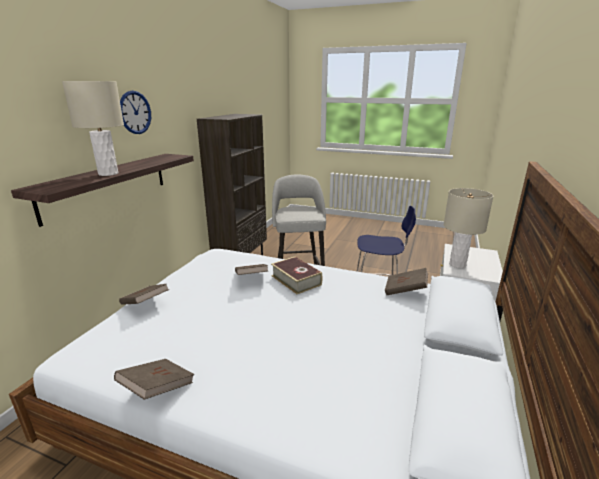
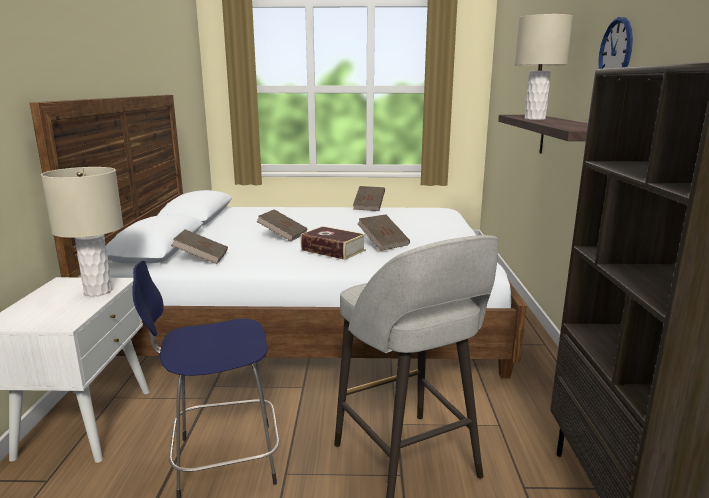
camera: 160 degrees right, 5 degrees down
(145, 304) = (449, 224): brown book -> brown book (283, 235)

